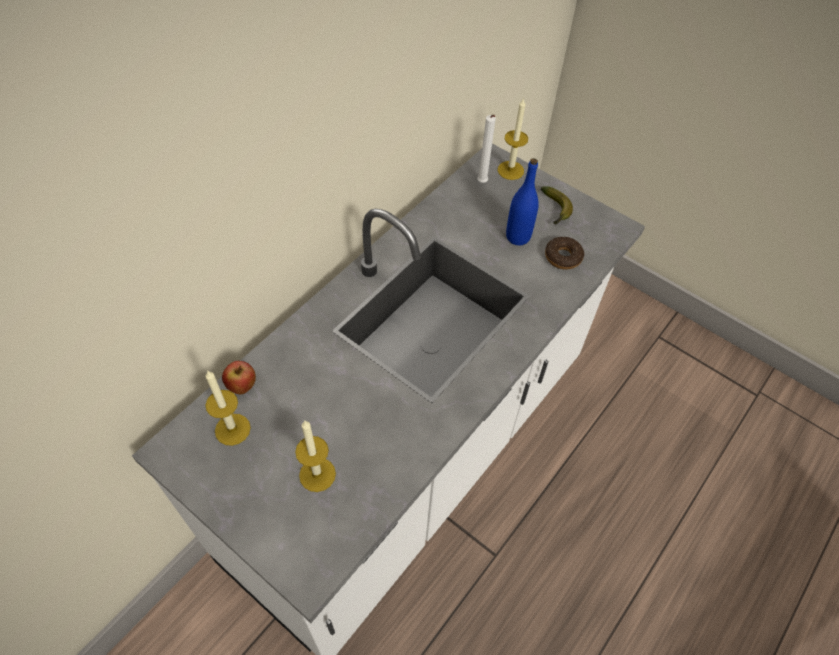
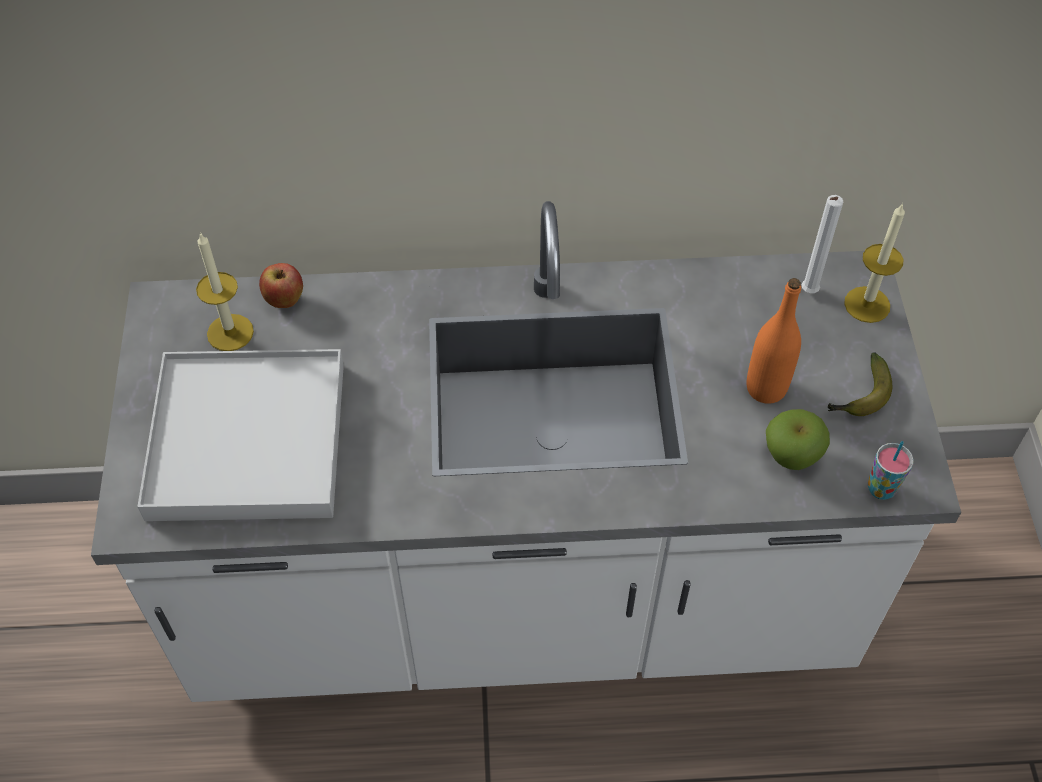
camera: 50 degrees right, 0 degrees up
(317, 474) = (247, 440): candle -> white tray
(518, 237) = (766, 388): blue bottle -> orange bottle
(563, 257) = (791, 456): donut -> apple
(609, 241) = (881, 489): none -> cup

